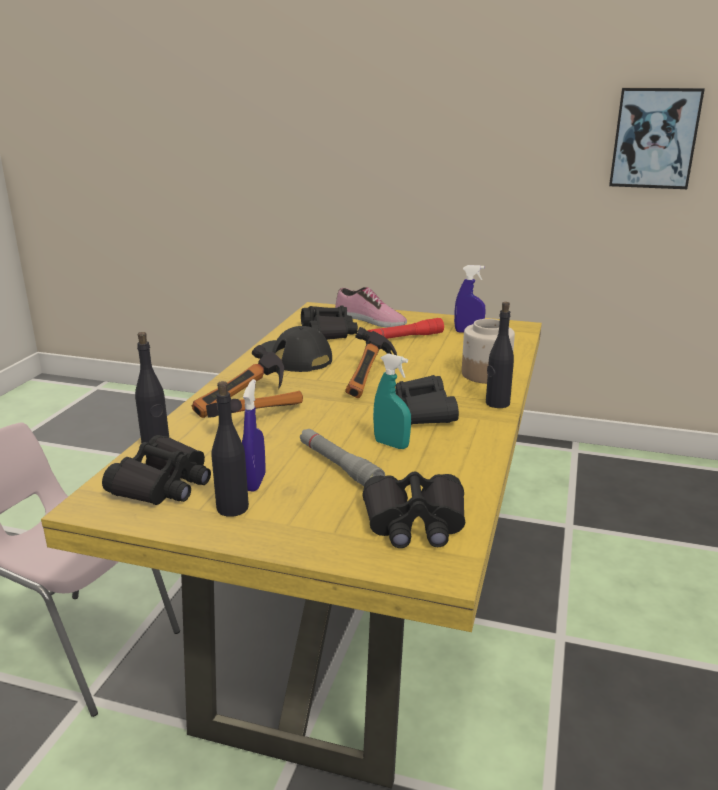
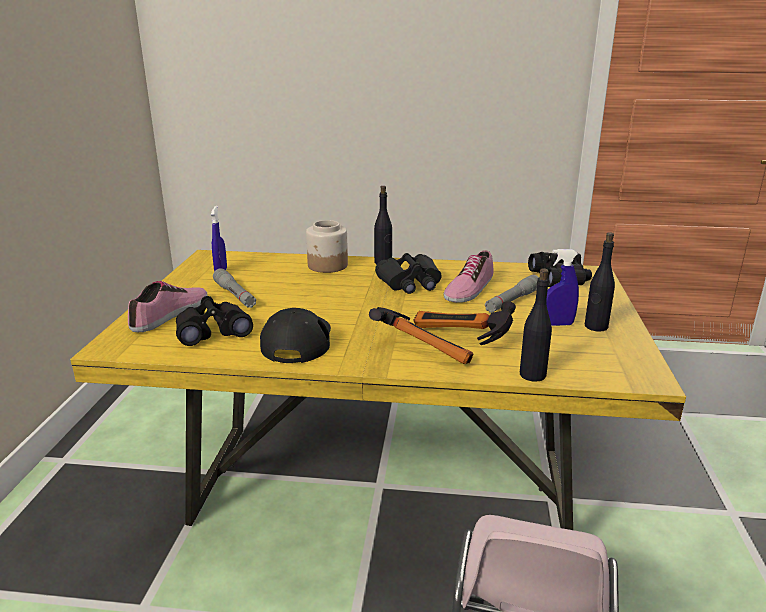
camera: 100 degrees left, 0 degrees up
(163, 484) = (591, 356): black binoculars -> none
(294, 357) = (298, 341): black cap -> black cap turned 150 degrees clockwise
(371, 380) = (351, 302): hammer -> none
(391, 444) = (469, 288): turquoise spray bottle -> shoe
(405, 337) = (235, 295): red flashlight -> grey flashlight
(654, 138) = (83, 83): picture -> none

